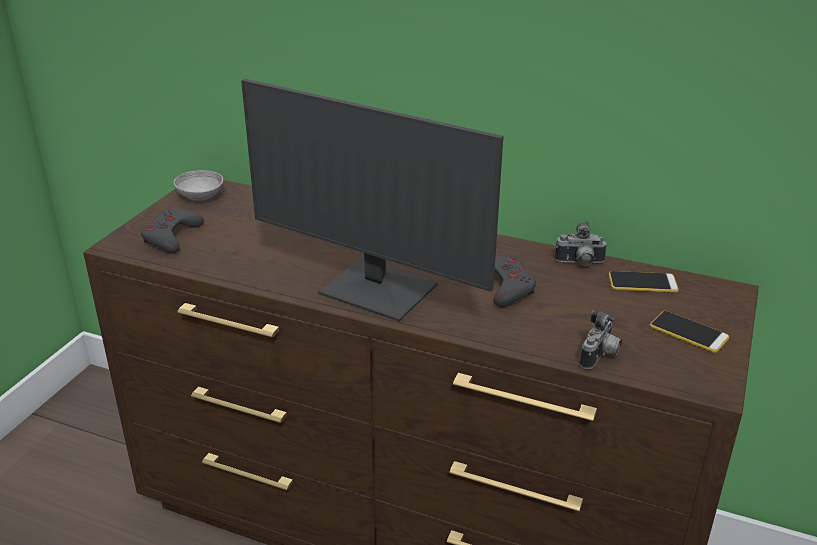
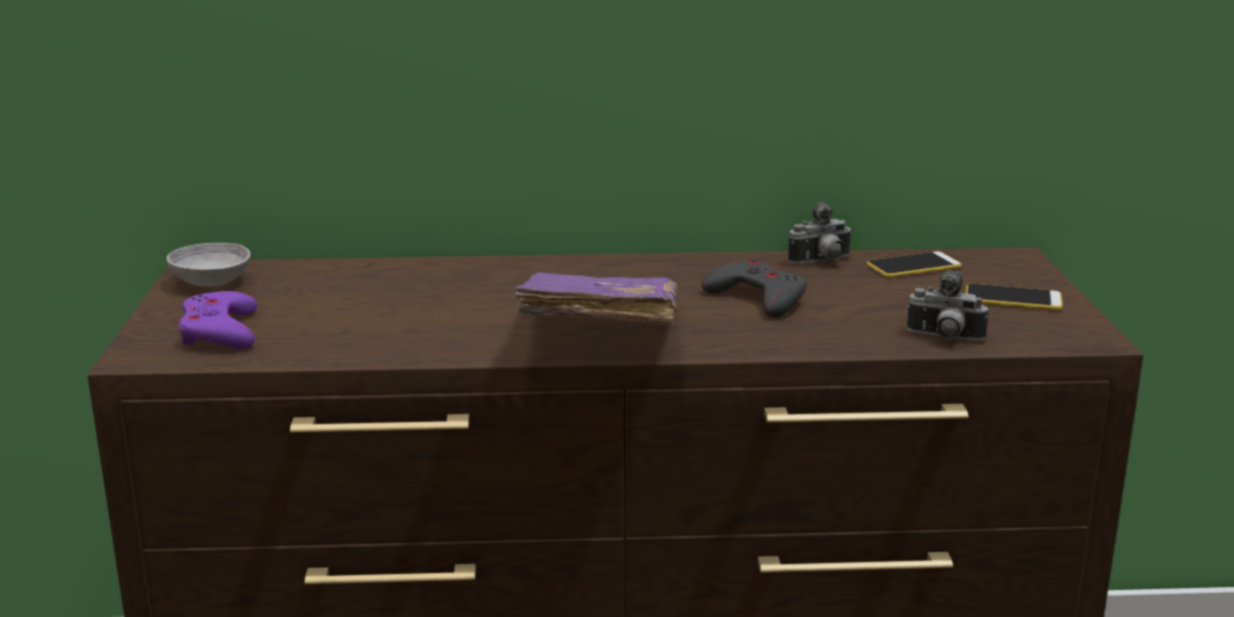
camera: 25 degrees left, 10 degrees down
(171, 236) = (220, 332): grey game controller -> purple game controller
(377, 291) = (599, 332): monitor -> purple book
(600, 357) = (944, 338): camera -> camera turned 105 degrees clockwise

